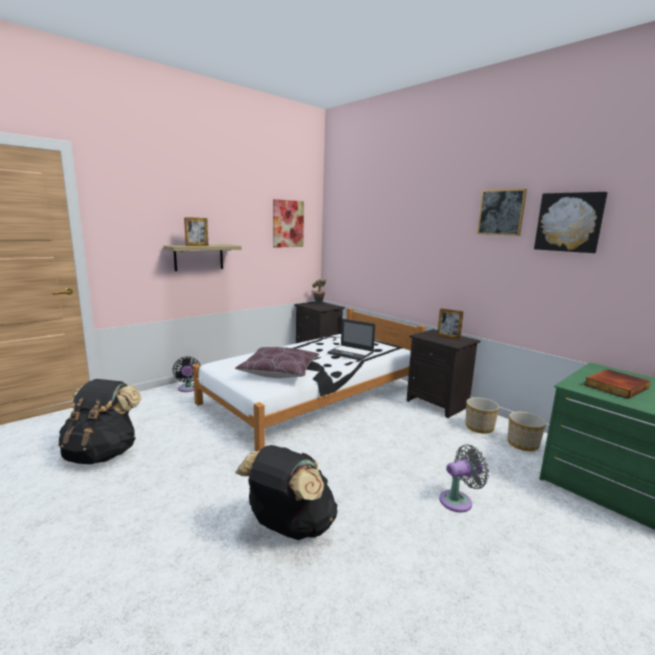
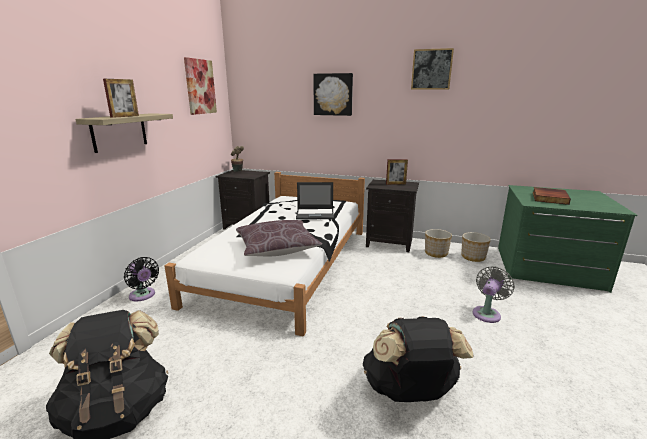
camera: 30 degrees left, 5 degrees up
(569, 222) = (489, 76): picture -> picture (333, 94)

